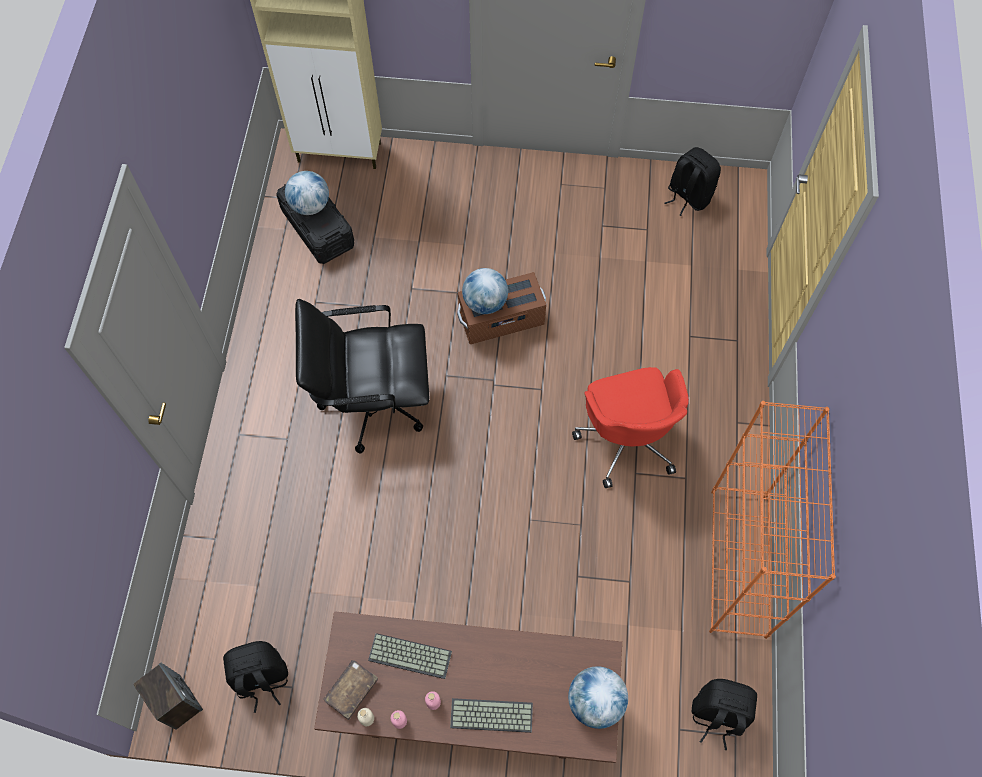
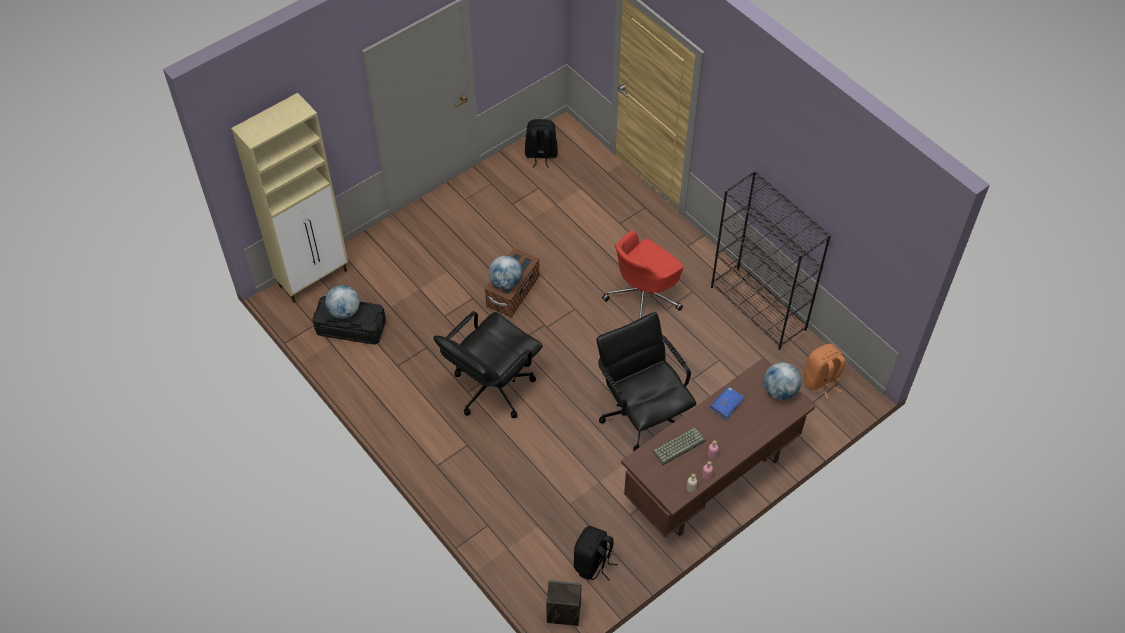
camera: 45 degrees left, 10 degrees down
(351, 690) = (670, 483): brown book -> none
(483, 565) = (641, 414): none -> black office chair
(490, 717) = (743, 437): keyboard -> none
(515, 659) = (726, 405): none -> blue book
(627, 438) = (643, 296): red office chair -> red office chair turned 105 degrees clockwise
(717, 715) = (821, 381): black backpack -> orange backpack
(739, 563) = (759, 308): orange bookcase -> black bookcase

